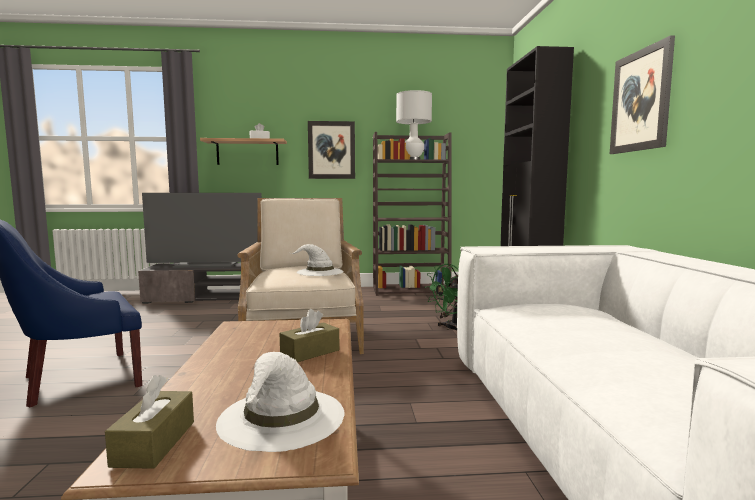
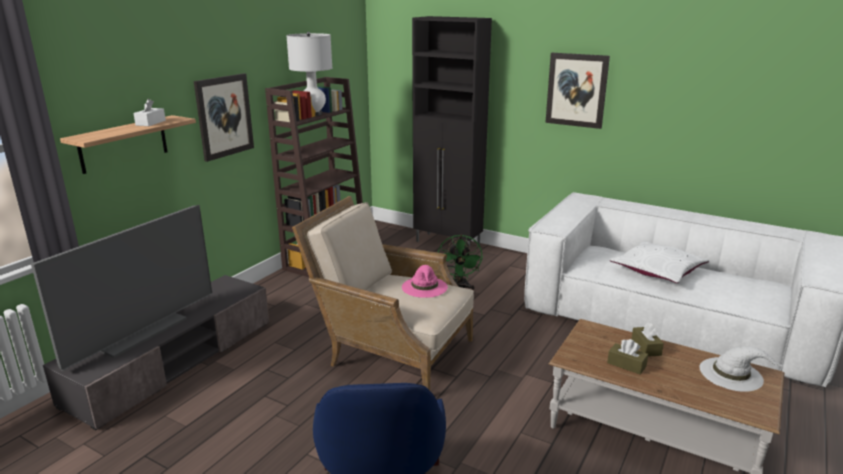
camera: 55 degrees left, 15 degrees up
(154, 443) = (746, 407): brown tissue box -> brown tissue box (626, 364)
(319, 272) = (425, 287): white hat -> pink hat
(602, 337) = (657, 270): none -> white pillow

